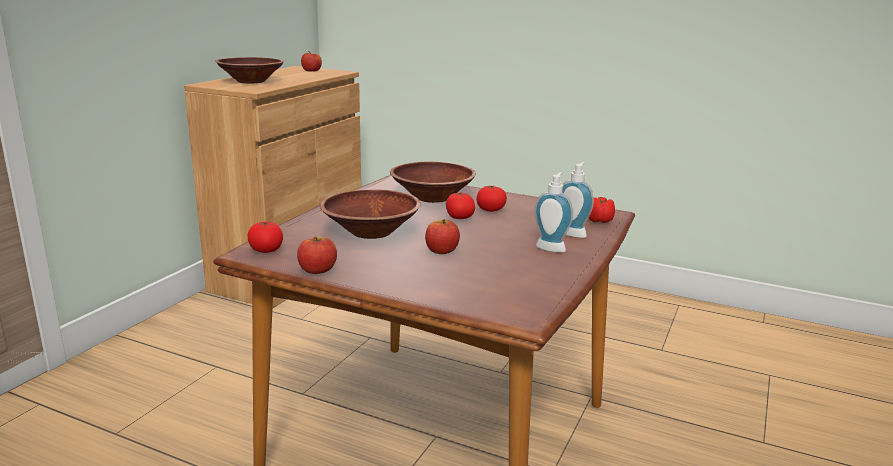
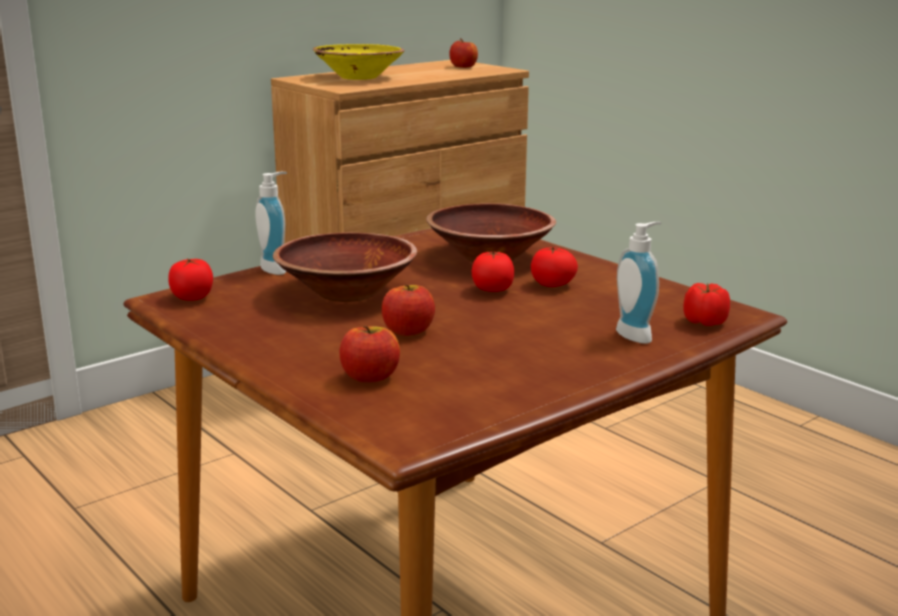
camera: 25 degrees right, 0 degrees up
(251, 81) = (358, 77): brown bowl -> yellow bowl
(317, 270) = (219, 331): apple -> apple (370, 377)
(552, 247) = (575, 350): soap dispenser -> soap dispenser (277, 268)

